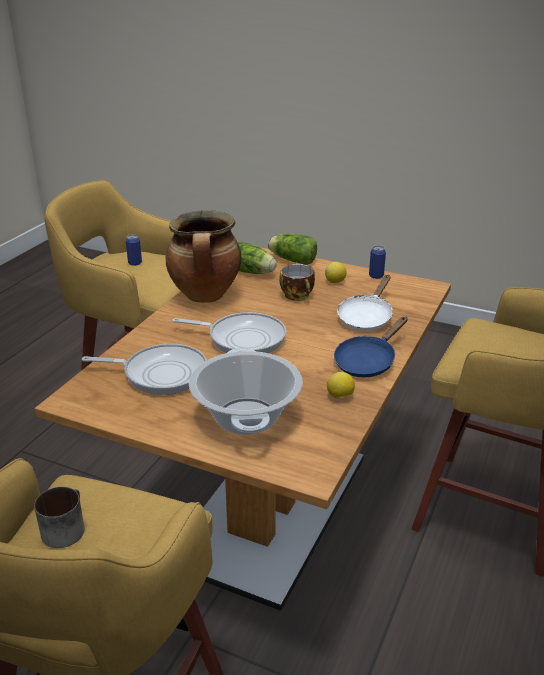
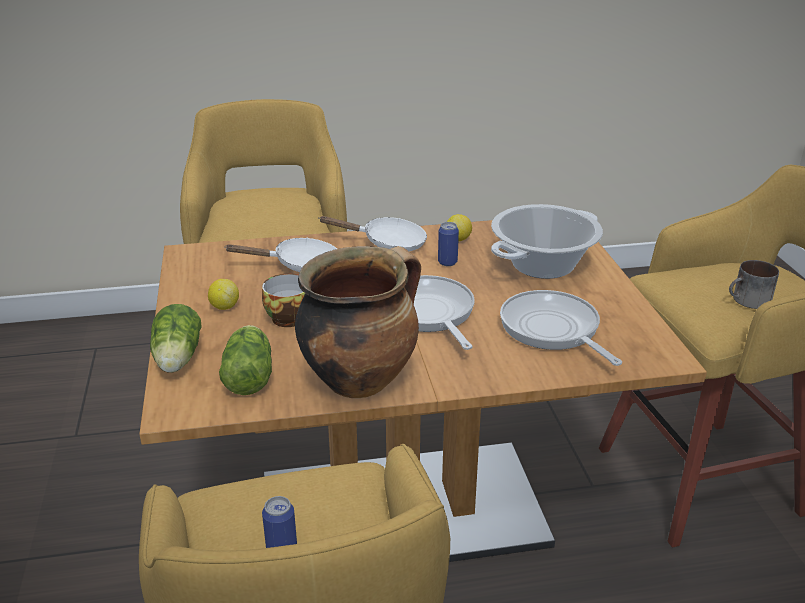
camera: 125 degrees left, 0 degrees up
(368, 361) = (387, 243): blue frying pan -> white frying pan
(376, 276) = (182, 287): can -> can (447, 262)

